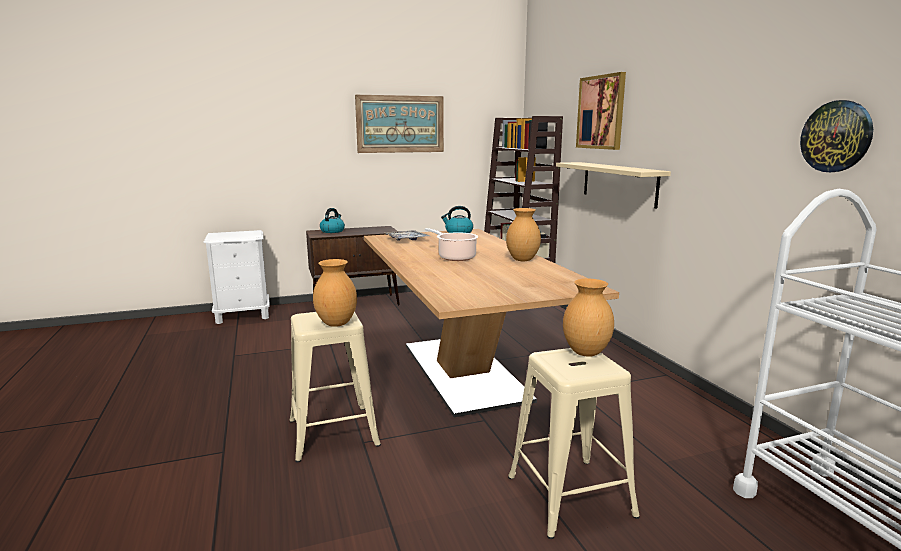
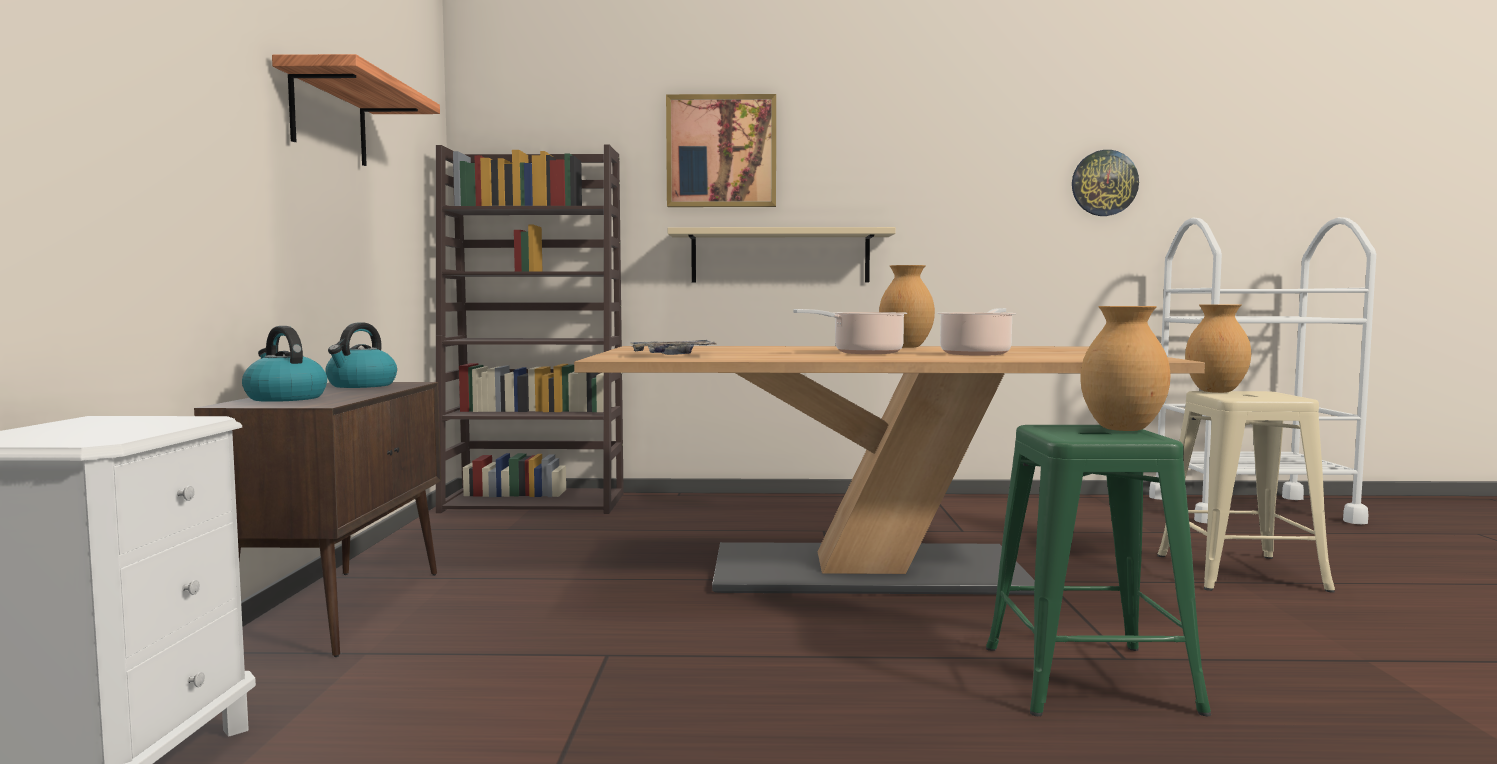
camera: 70 degrees left, 10 degrees down
(333, 432) = (1087, 678): beige stool -> green stool
(400, 124) = (329, 118): picture -> shelf
(458, 232) = (645, 348): kettle -> kettle (361, 385)
(471, 272) = (977, 353): none -> cooking pot

